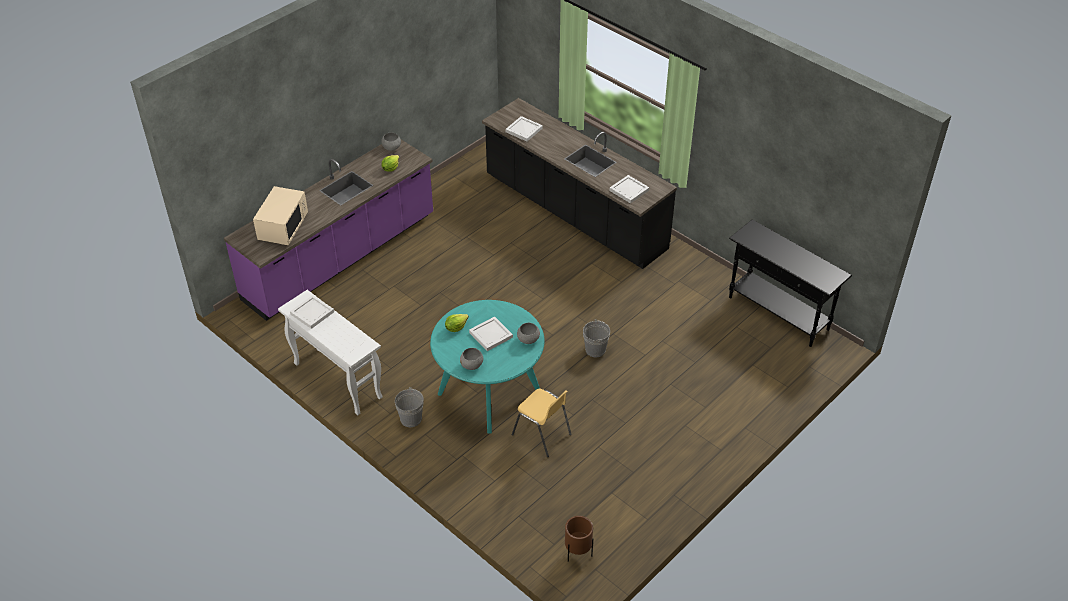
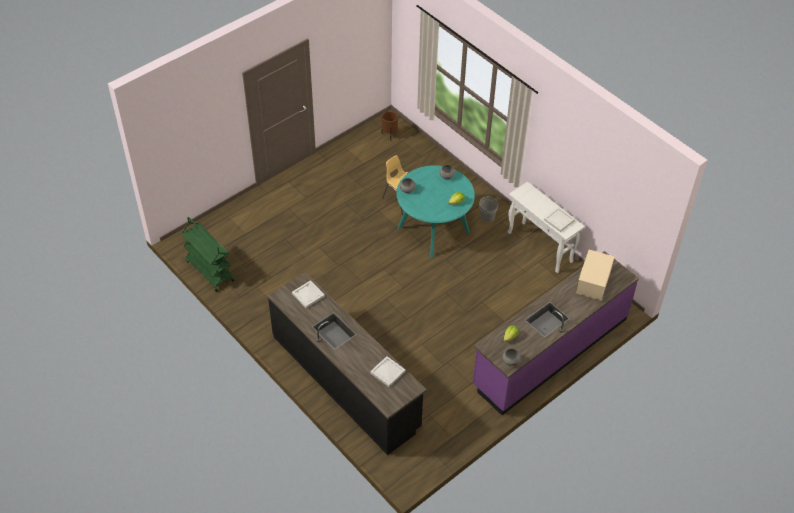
camera: 175 degrees left, 5 degrees up
(490, 335) = (433, 195): white tray -> none
(595, 350) = (354, 254): grey bucket -> none
(778, 313) = (209, 270): black console table -> green cart

